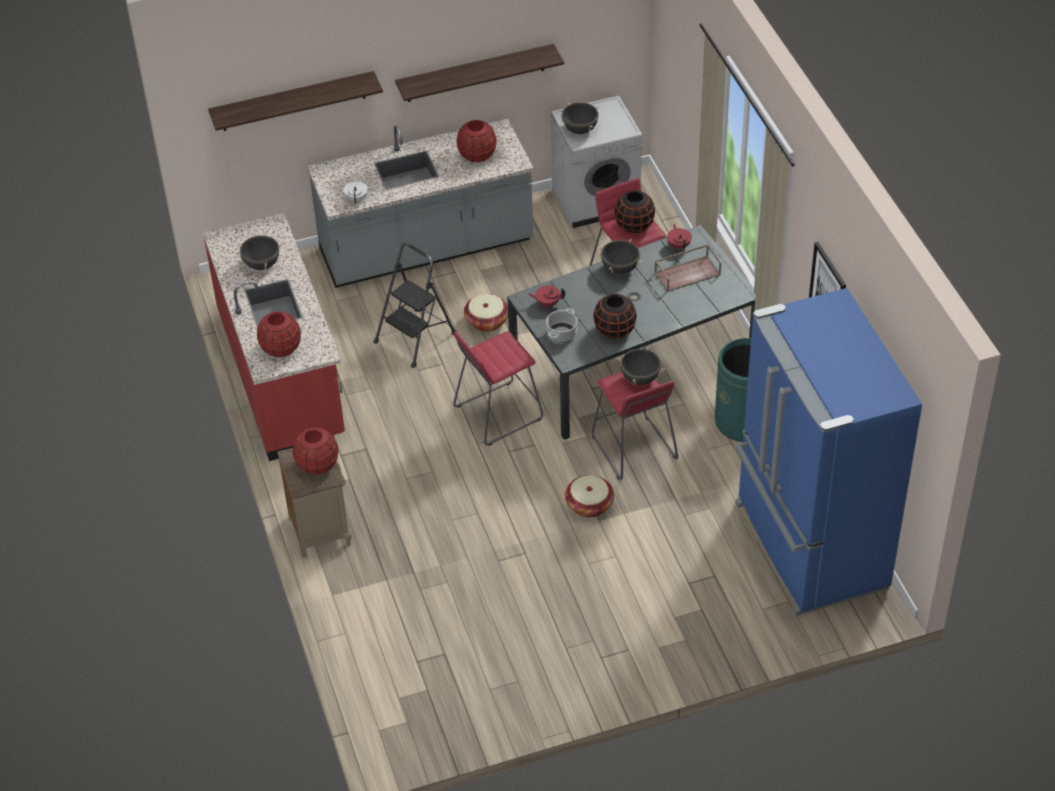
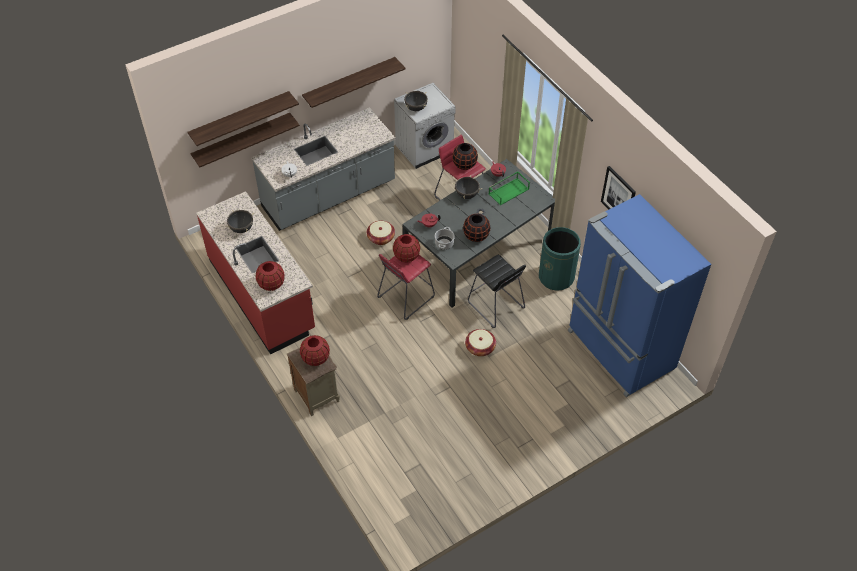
camera: 15 degrees left, 5 degrees up
(294, 135) = (242, 139): none -> shelf
(417, 336) = (340, 254): black step ladder -> none
(477, 155) = (358, 134): red vase -> red vase (406, 256)
(633, 448) = (495, 305): red stool -> black stool
(640, 378) = (499, 264): black cooking pot -> none
(687, 273) = (508, 191): brown tray -> green tray

